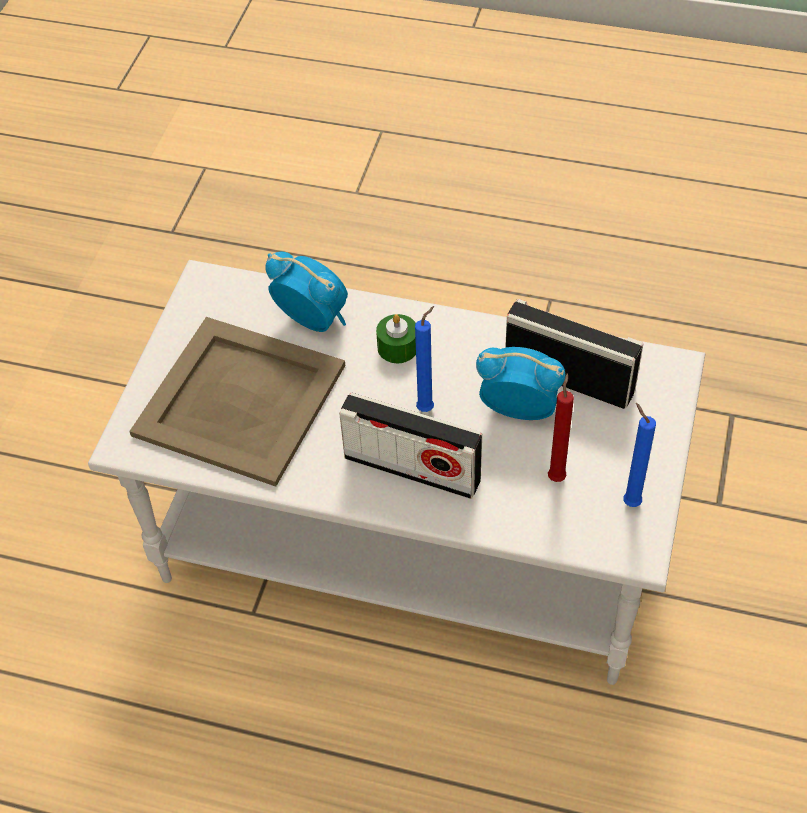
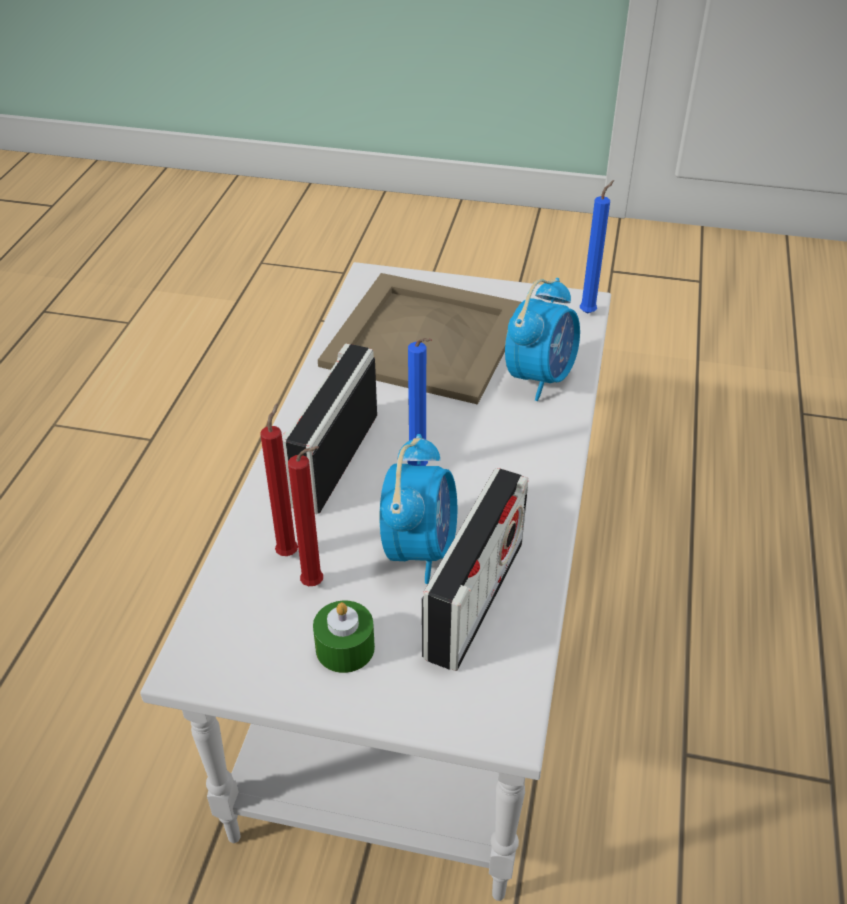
camera: 85 degrees right, 10 degrees down
(397, 347) = (508, 443): green candle -> green candle (345, 648)
(522, 496) = (289, 551): none -> red candle
(629, 501) = (271, 657): blue candle -> blue candle (589, 312)

